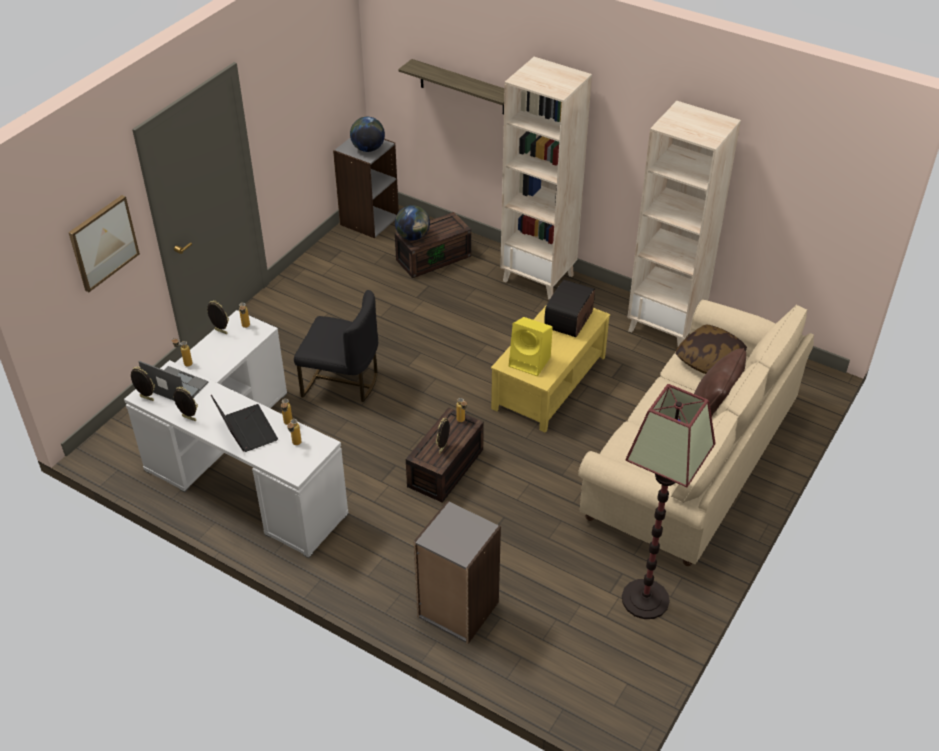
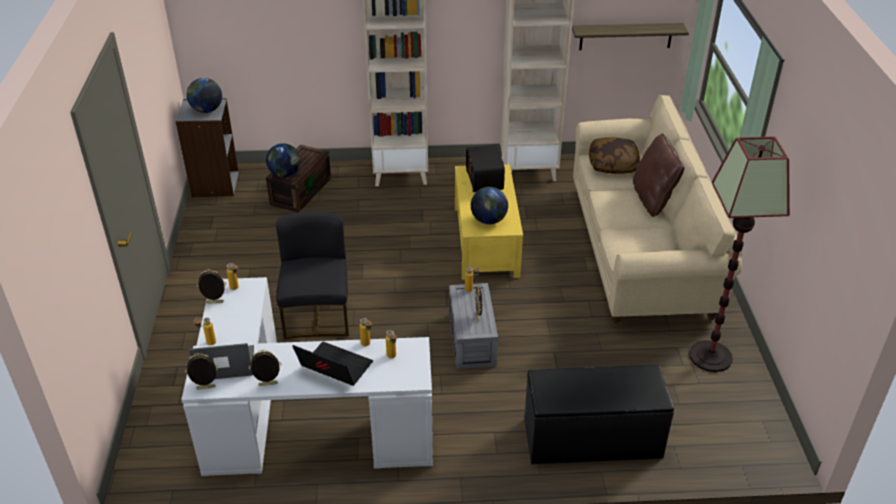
camera: 35 degrees left, 5 degrees down
(103, 242) = (79, 247): picture -> none
(341, 382) = (317, 315): black chair -> black chair turned 75 degrees counterclockwise
(446, 469) = (473, 340): brown storage box -> grey storage box
(457, 610) = (592, 439): grey bookcase -> black bench
(462, 87) = (288, 21): shelf -> shelf (625, 36)
(530, 362) = (489, 220): yellow speaker -> globe

